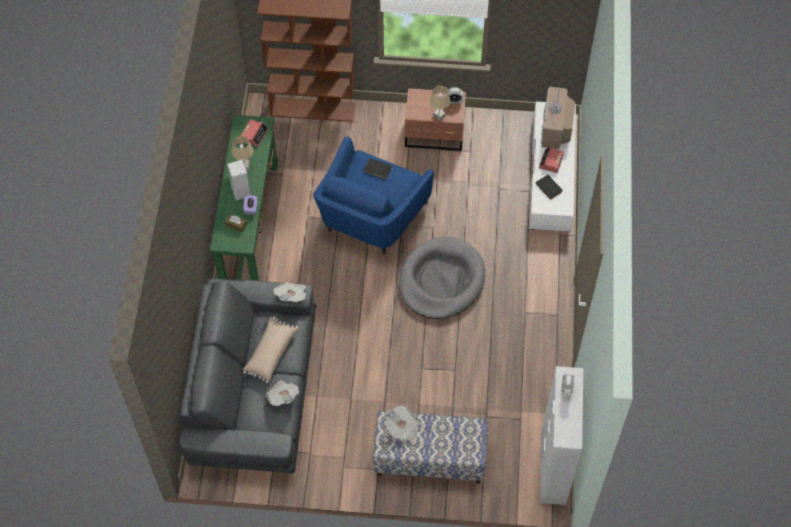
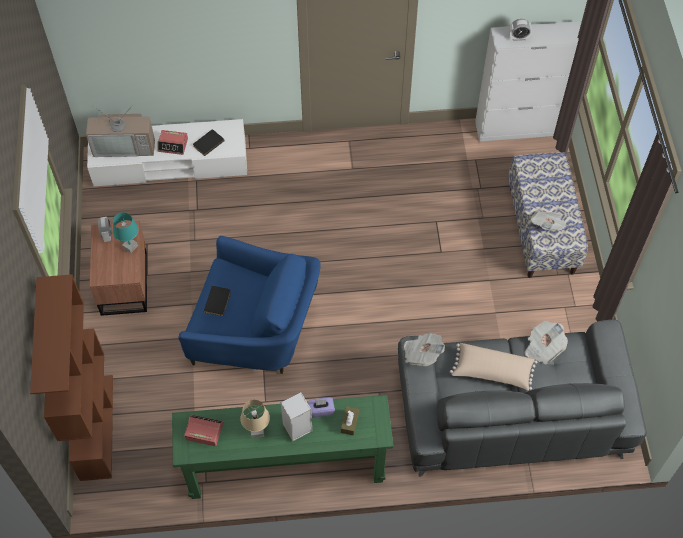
camera: 100 degrees left, 0 degrees up
(439, 116) = (130, 247): beige table lamp -> turquoise table lamp
(441, 280) = (328, 248): grey dog bed -> none

